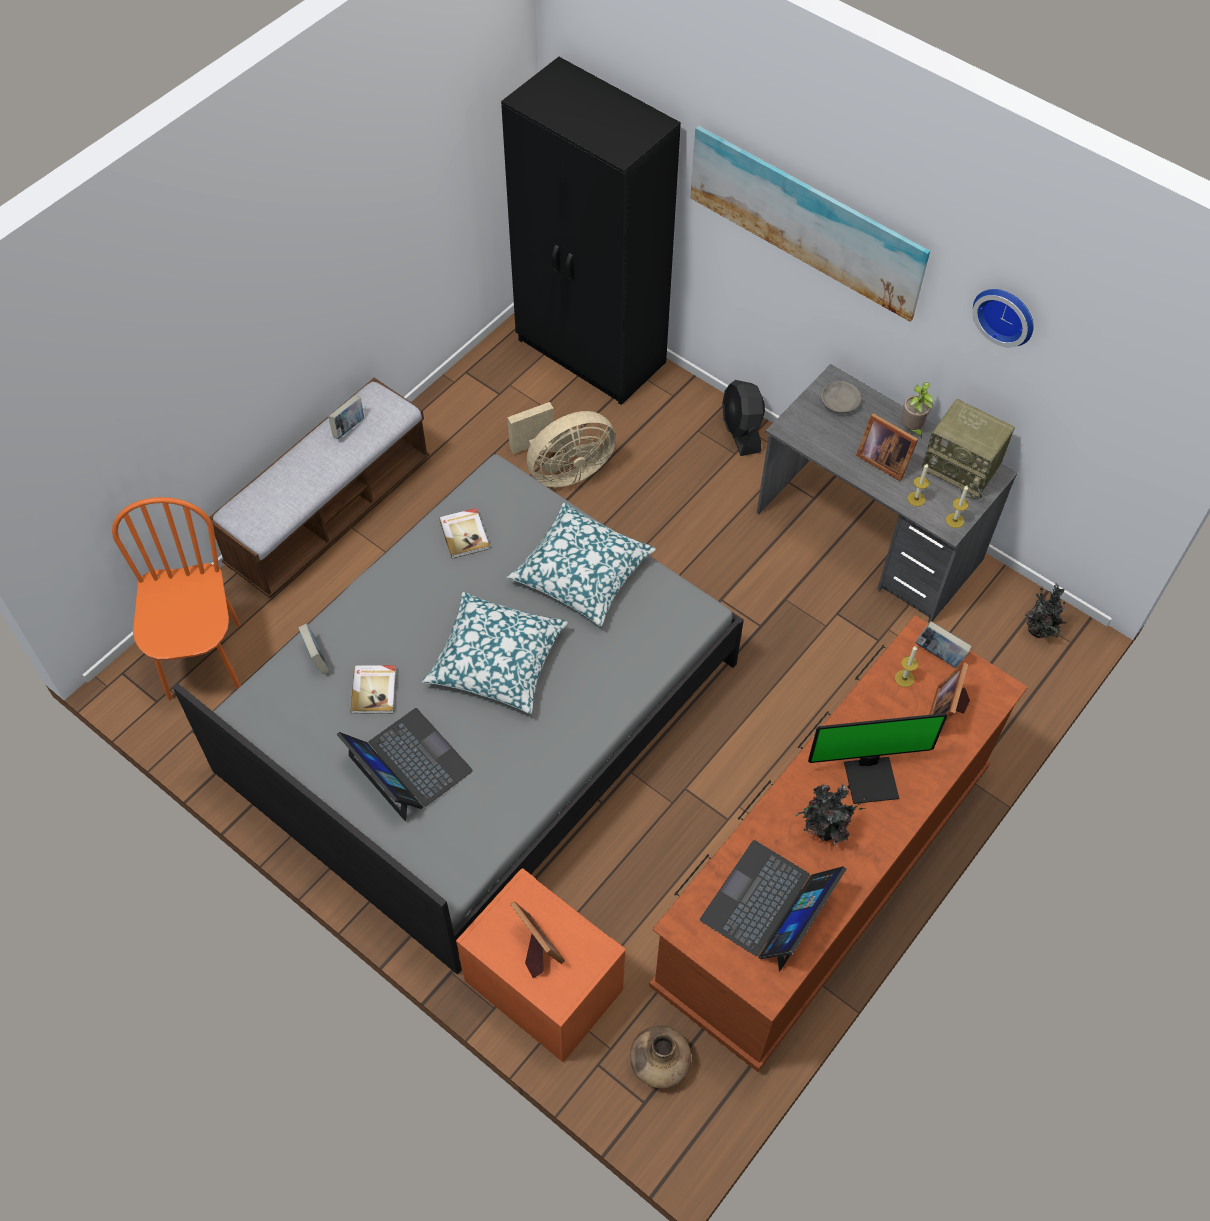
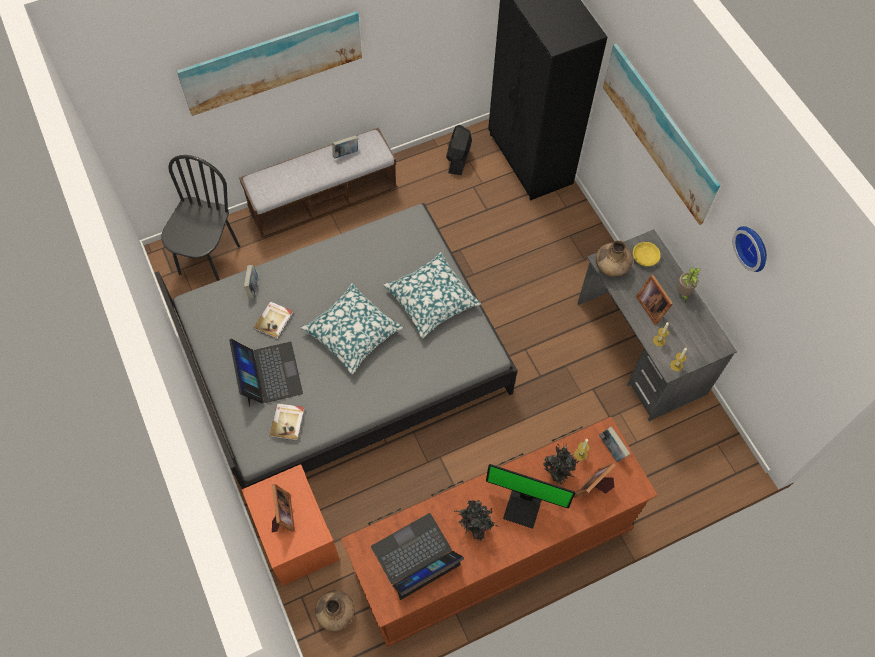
camera: 25 degrees right, 5 degrees up
(203, 661) = (209, 259): orange chair -> black chair
(225, 313) = (271, 60): none -> picture
(465, 534) = (376, 247): book -> book (288, 422)
(563, 470) = (473, 228): beige fan -> none
(741, 431) = (596, 247): black fan -> black fan (458, 158)
(804, 431) = (611, 267): none -> brown vase
(839, 401) = (645, 256): grey bowl -> yellow bowl
(962, 468) = (701, 333): radio -> none
(1039, 632) = (718, 457): potted plant -> potted plant (557, 473)

